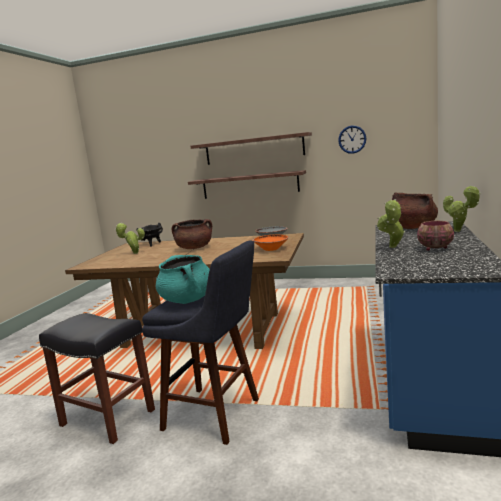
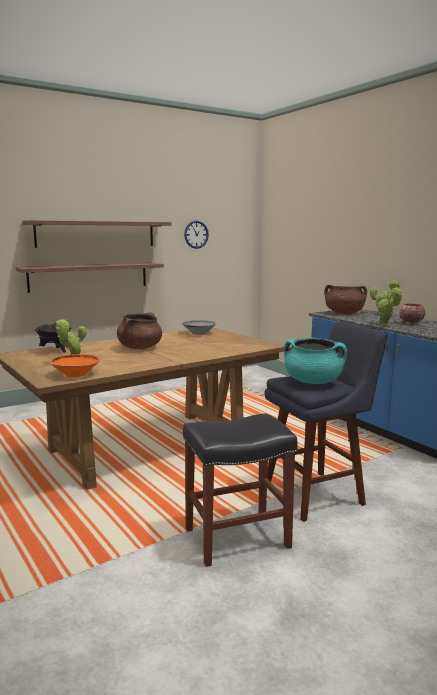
camera: 50 degrees left, 0 degrees up
(271, 249) = (234, 340): orange bowl -> orange bowl (75, 374)

